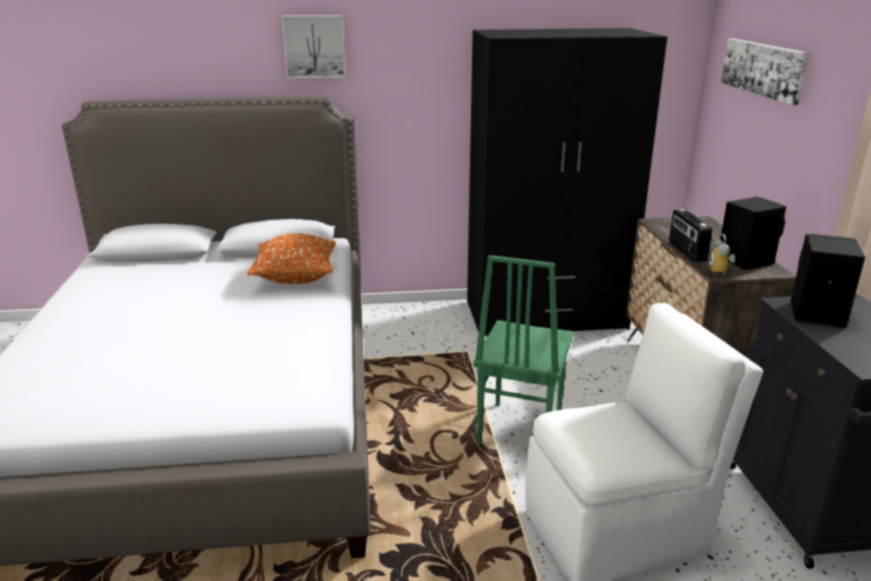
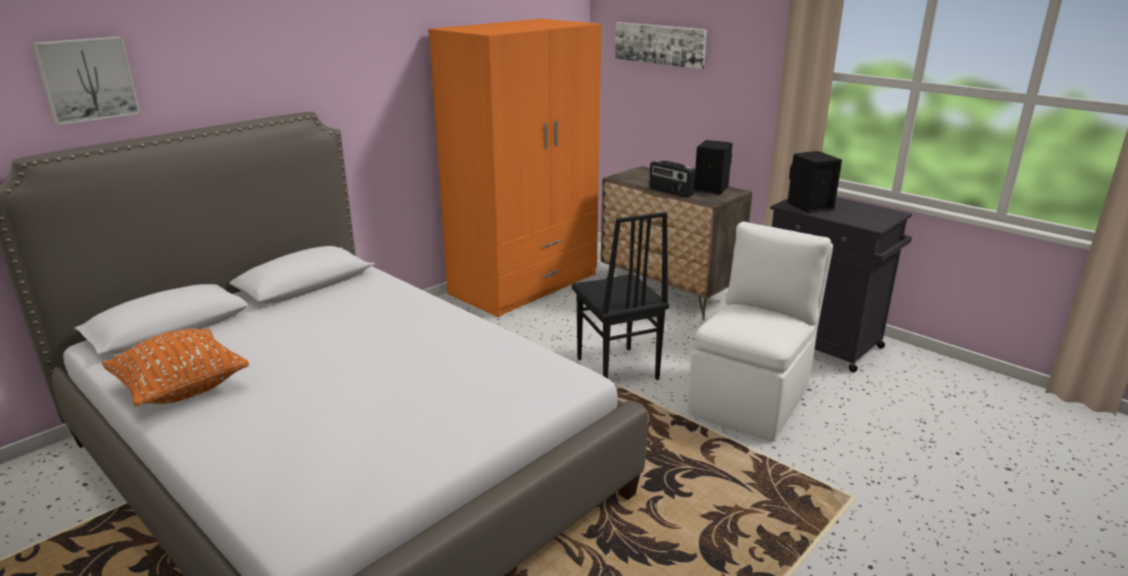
camera: 40 degrees left, 0 degrees up
(295, 278) = (376, 301): orange pillow -> orange pillow (181, 389)
(314, 46) = (285, 58): picture -> picture (87, 79)
(518, 430) = (616, 369): green chair -> black chair
(546, 315) = (525, 284): black wardrobe -> orange wardrobe
(720, 272) = (710, 199): alarm clock -> none

